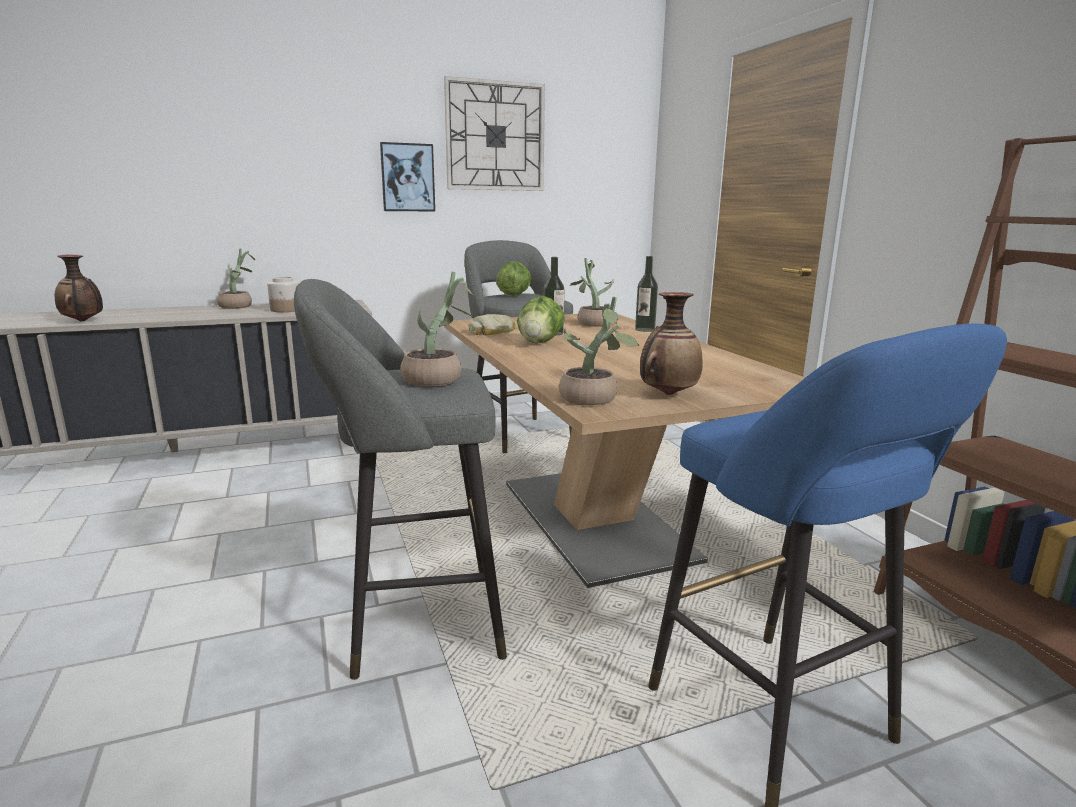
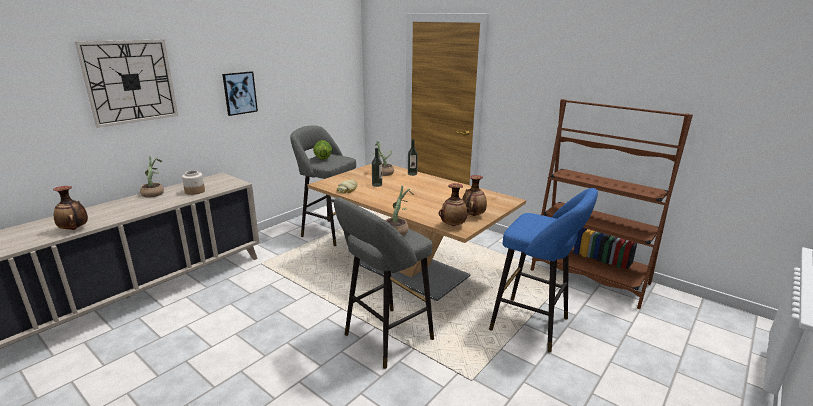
camera: 30 degrees left, 5 degrees up
(495, 136) = (284, 62): wall clock -> wall clock (130, 82)
(540, 342) = (381, 193): lettuce -> none
(593, 400) = (453, 225): potted plant -> vase

